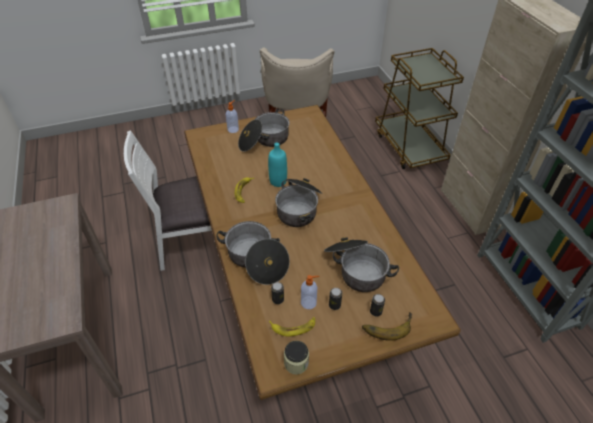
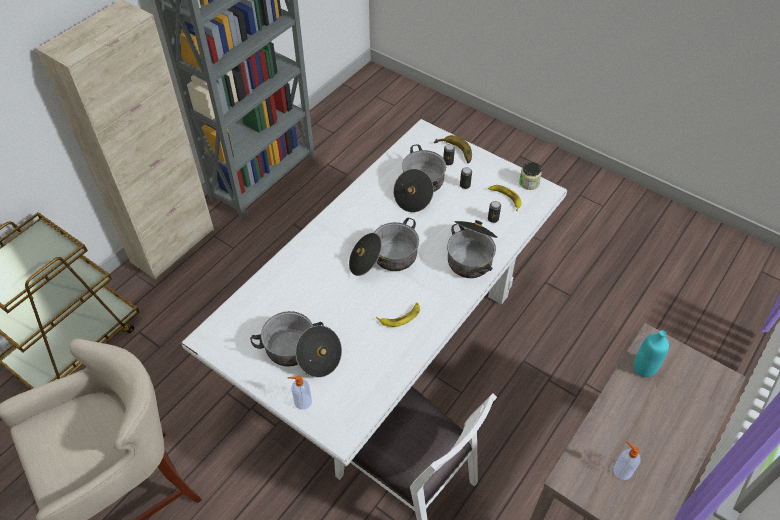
camera: 125 degrees left, 5 degrees up
(278, 181) = (361, 297): turquoise bottle -> turquoise bottle (644, 368)
(298, 286) = (389, 337): brown dining table -> white dining table
(309, 302) = (477, 200): soap dispenser -> soap dispenser (621, 470)

